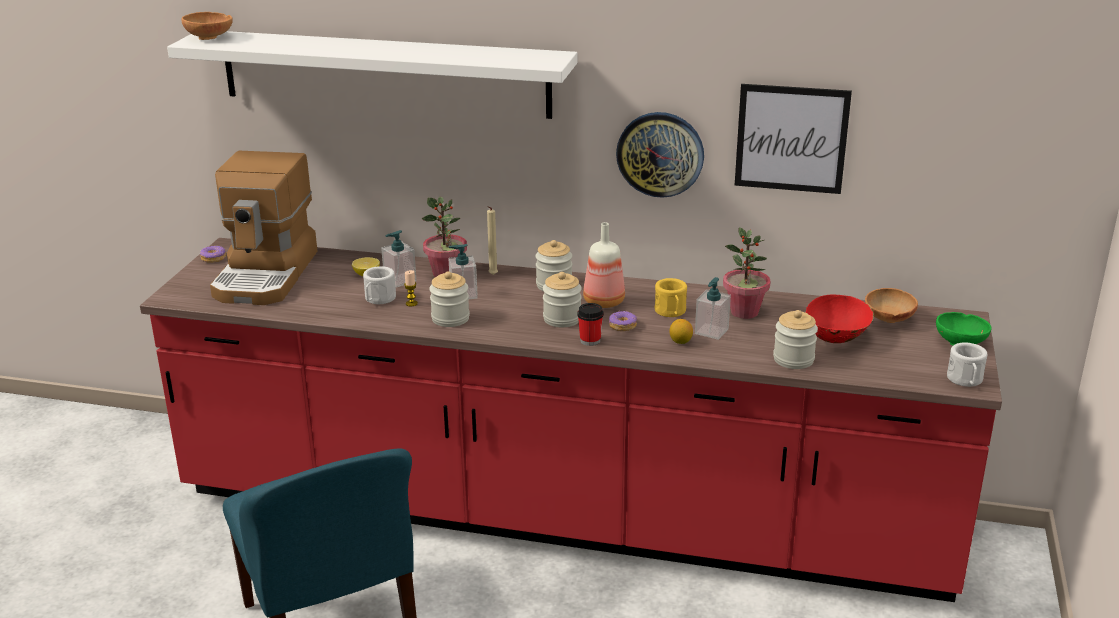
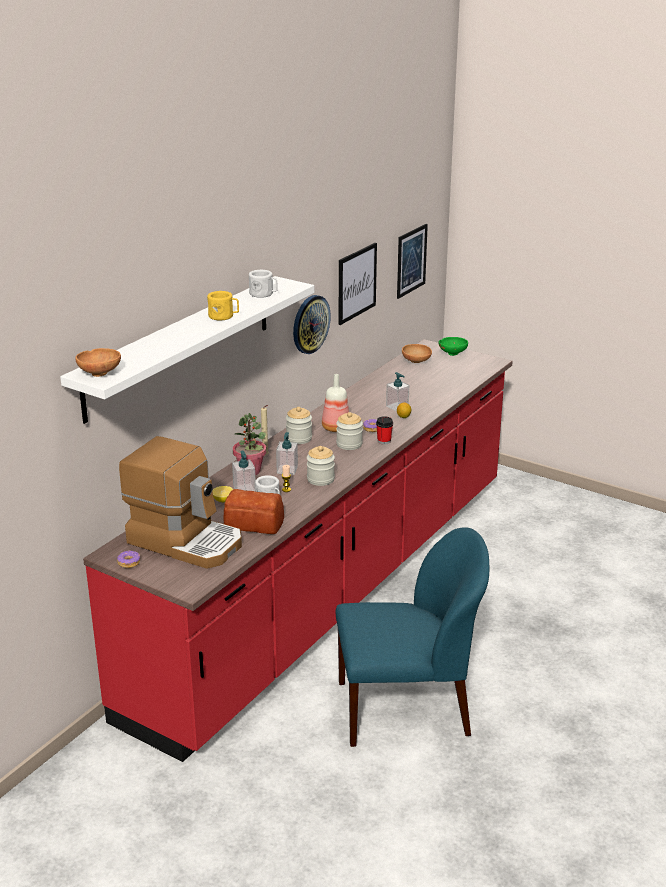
camera: 70 degrees left, 0 degrees up
(319, 302) = (255, 524): none -> bread
(671, 312) = (365, 412): yellow mug -> yellow mug (224, 316)
(744, 312) = (380, 393): potted plant -> none
(793, 359) = (444, 393): jar -> none
(837, 337) = (427, 378): red bowl -> none
(965, 380) = (490, 362): white mug -> white mug (263, 294)
(972, 162) = (411, 260): none -> picture

